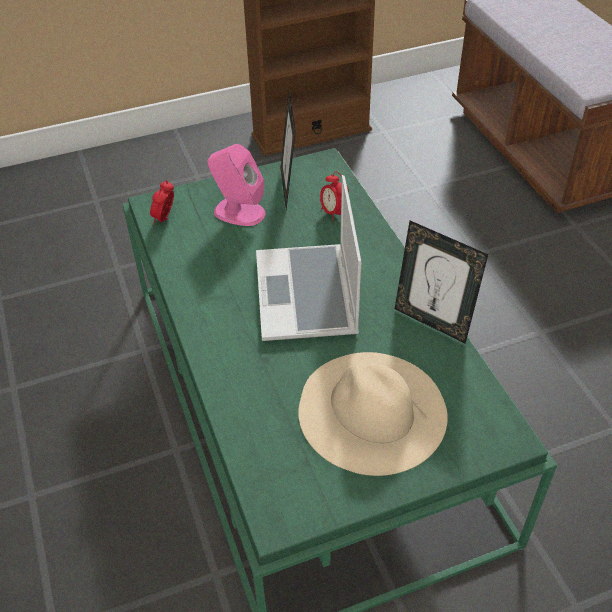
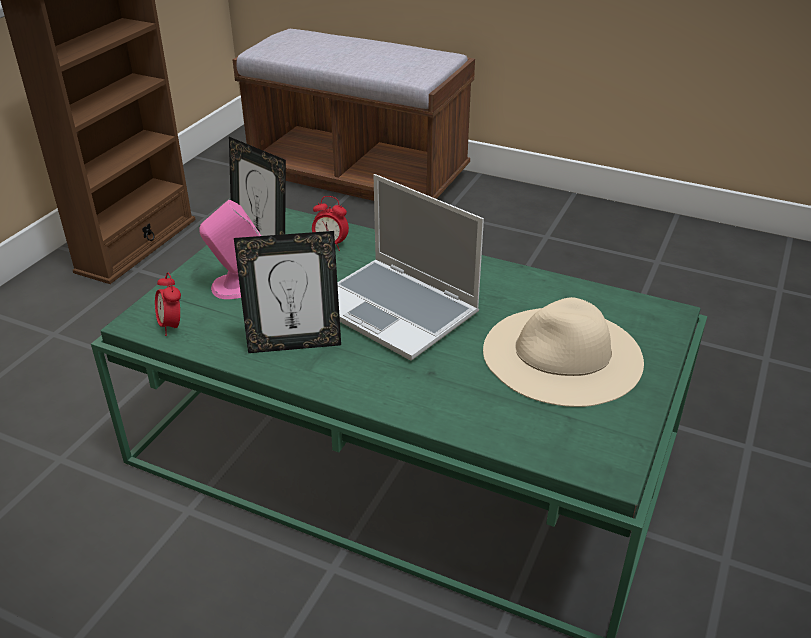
camera: 45 degrees left, 10 degrees down
(432, 321) = (515, 275): picture frame -> picture frame (294, 344)

